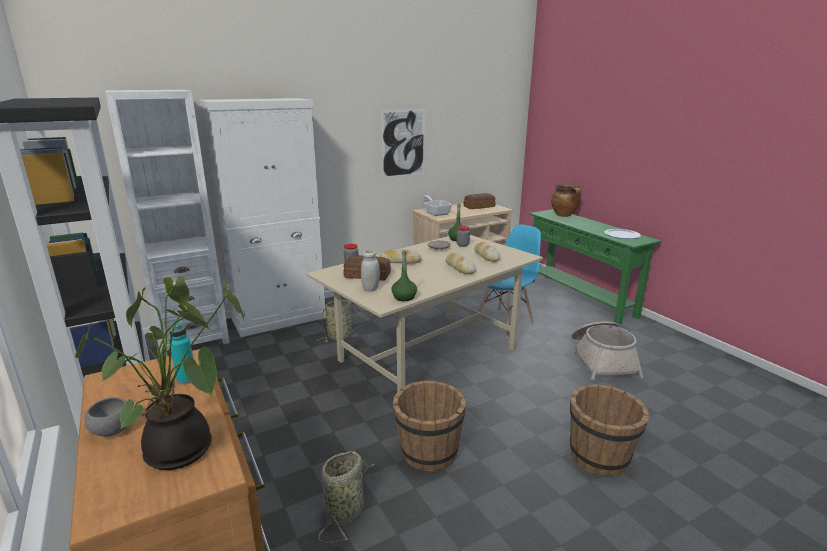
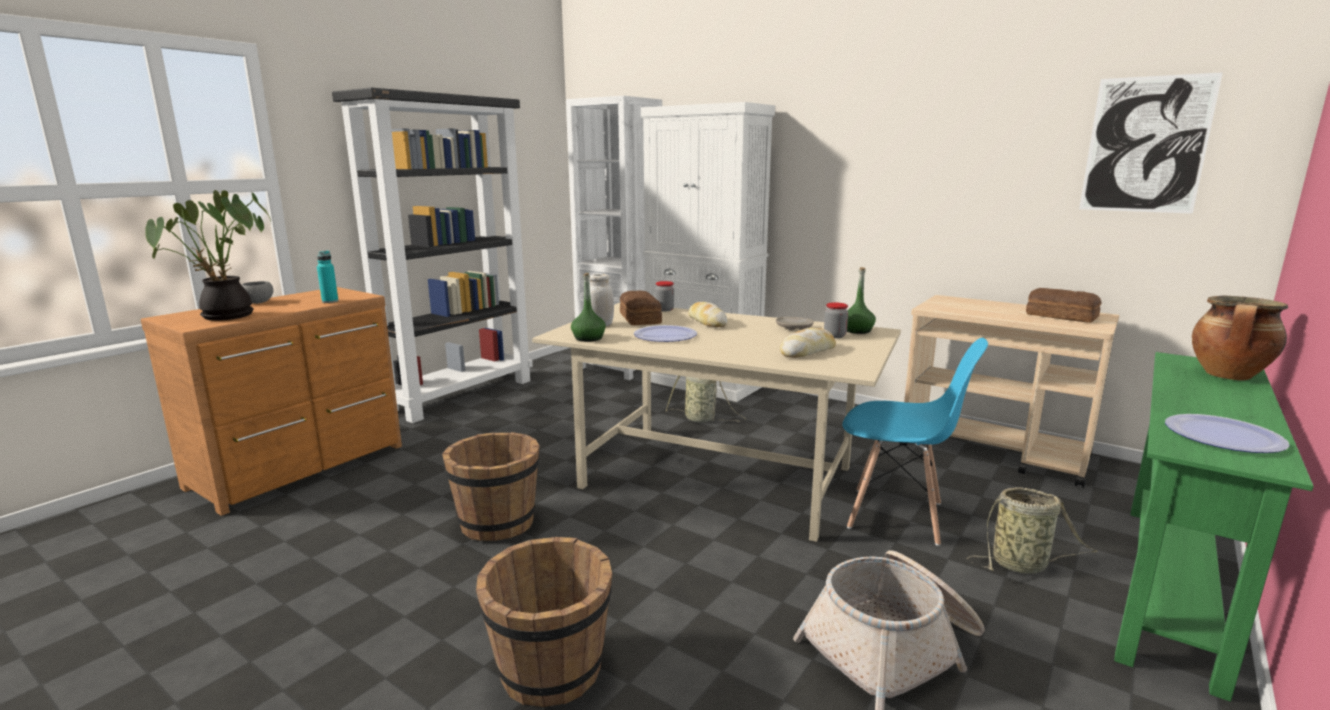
camera: 65 degrees right, 5 degrees down
(346, 510) = (390, 501): basket -> basket (1022, 564)
(403, 143) = (936, 178): picture -> picture (1146, 145)
(421, 277) = (665, 336): none -> plate
(436, 213) = (951, 304): frying pan -> none
(460, 268) = (729, 345): bread -> none

